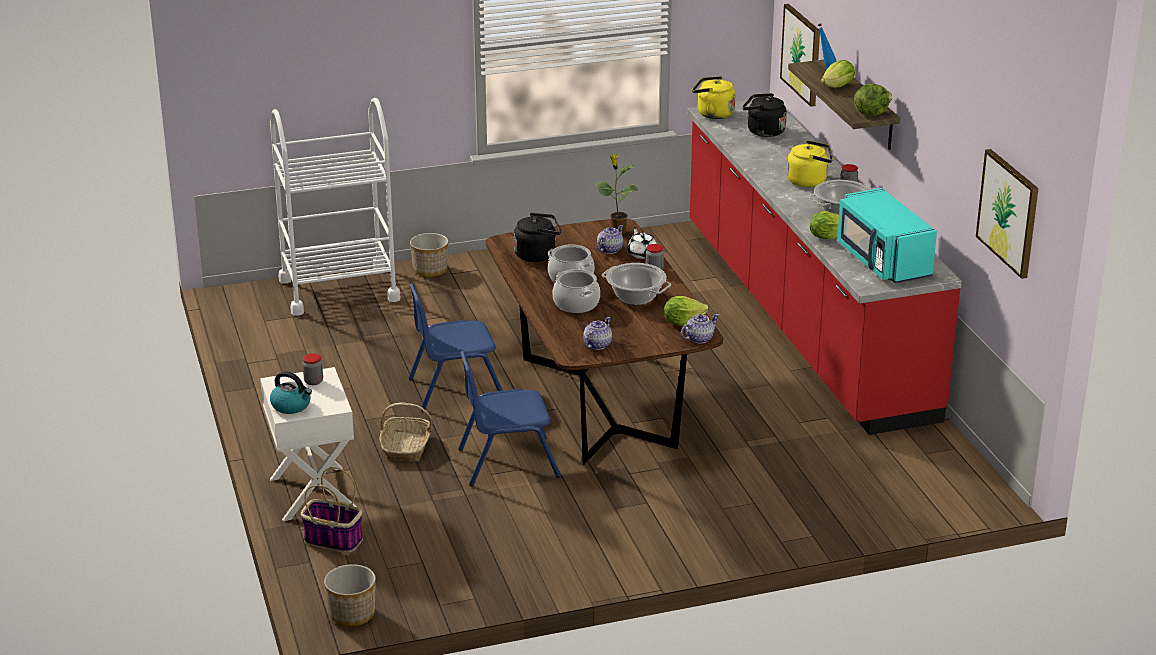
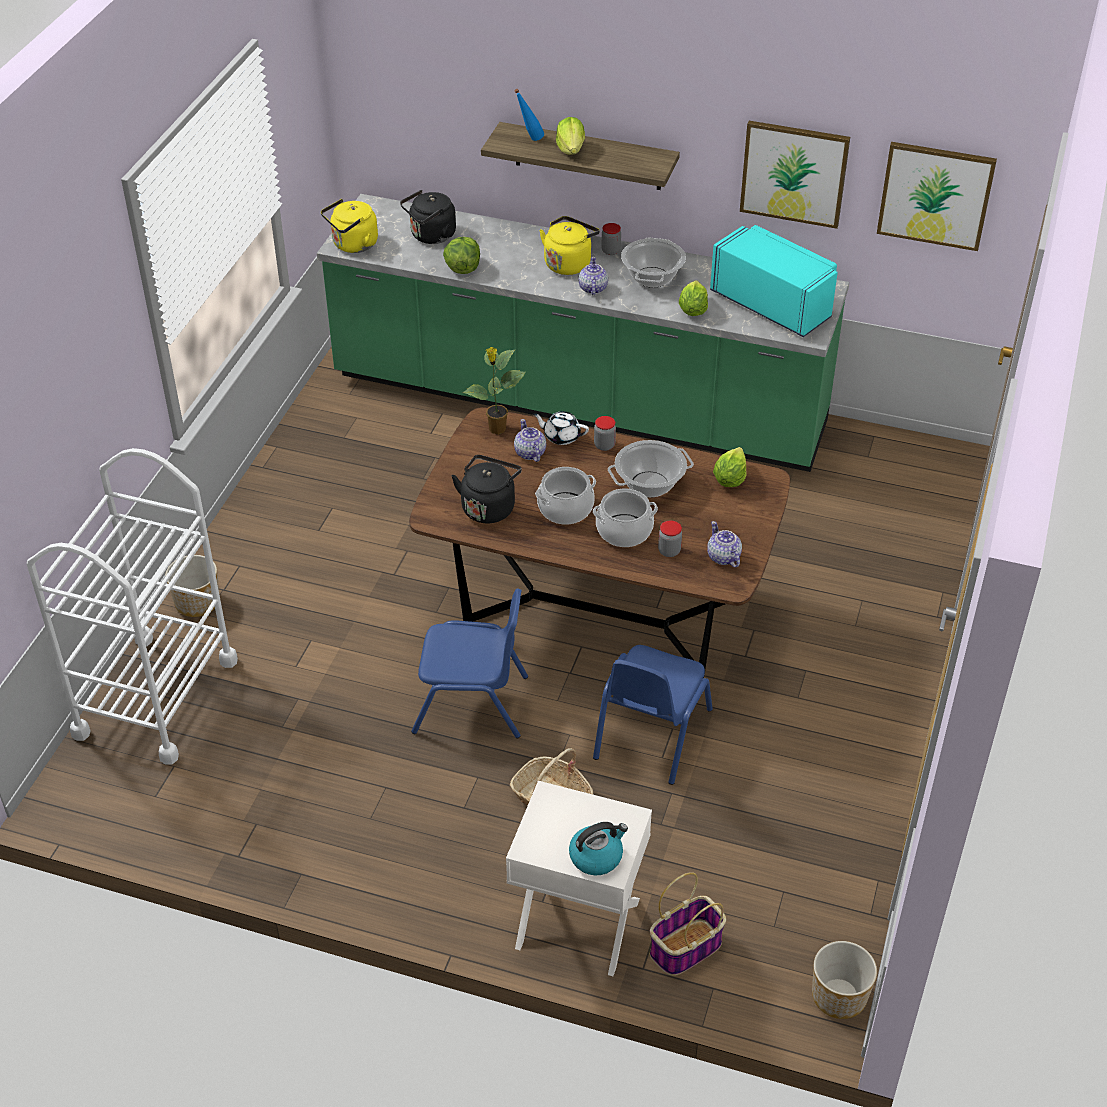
camera: 55 degrees left, 15 degrees up
(313, 381) = (557, 813): jar -> jar (669, 551)
(456, 389) = (471, 704): blue chair -> blue chair turned 105 degrees counterclockwise
(699, 338) = (771, 484): teapot -> teapot (592, 288)
(801, 54) = (418, 132): picture -> picture (794, 173)
(803, 319) = (578, 403): red counter -> green counter
(871, 113) = (654, 161): lettuce -> lettuce (462, 268)
(882, 261) = (772, 304): turquoise microwave -> turquoise microwave turned 150 degrees counterclockwise

